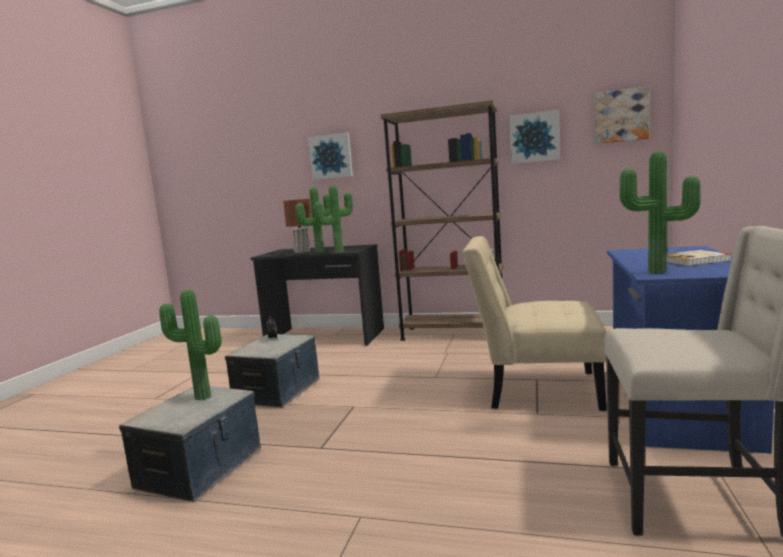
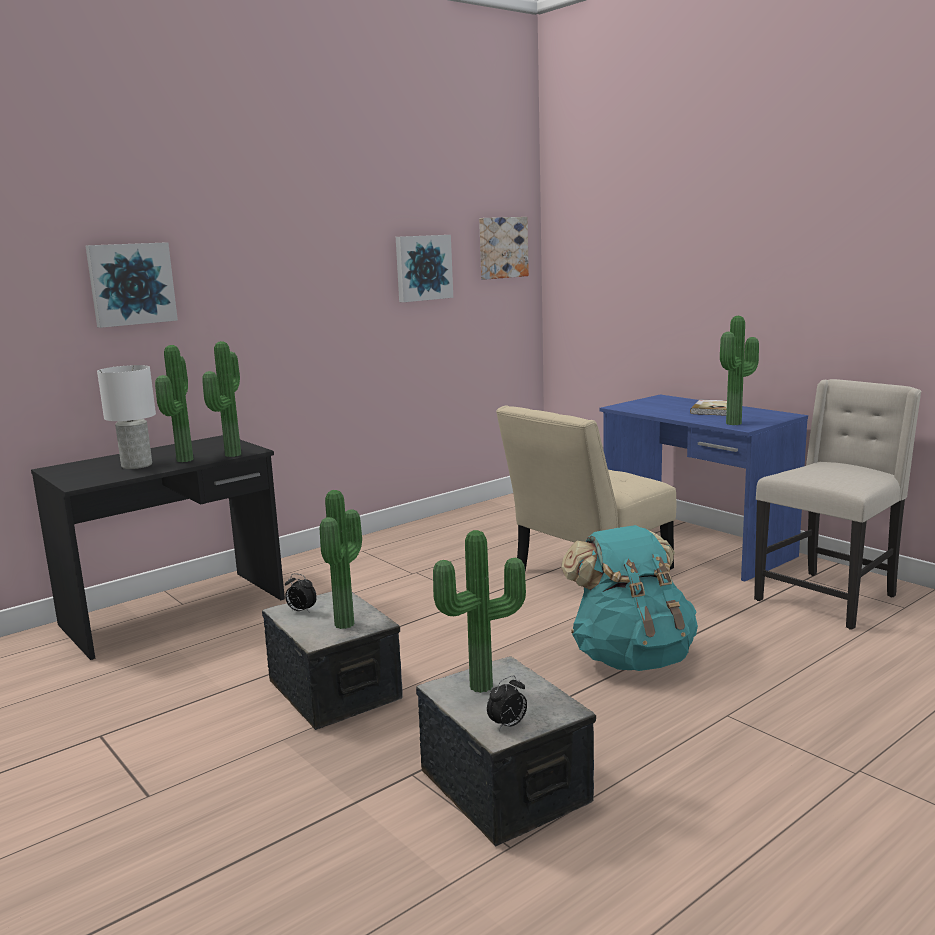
camera: 55 degrees left, 5 degrees up
(154, 417) = (508, 725): none -> alarm clock
(265, 350) = (348, 624): none -> potted plant
(301, 251) = (136, 465): brown table lamp -> white table lamp
(414, 449) = (631, 658): none -> turquoise backpack
(453, 334) = (361, 551): brown bookcase -> none

